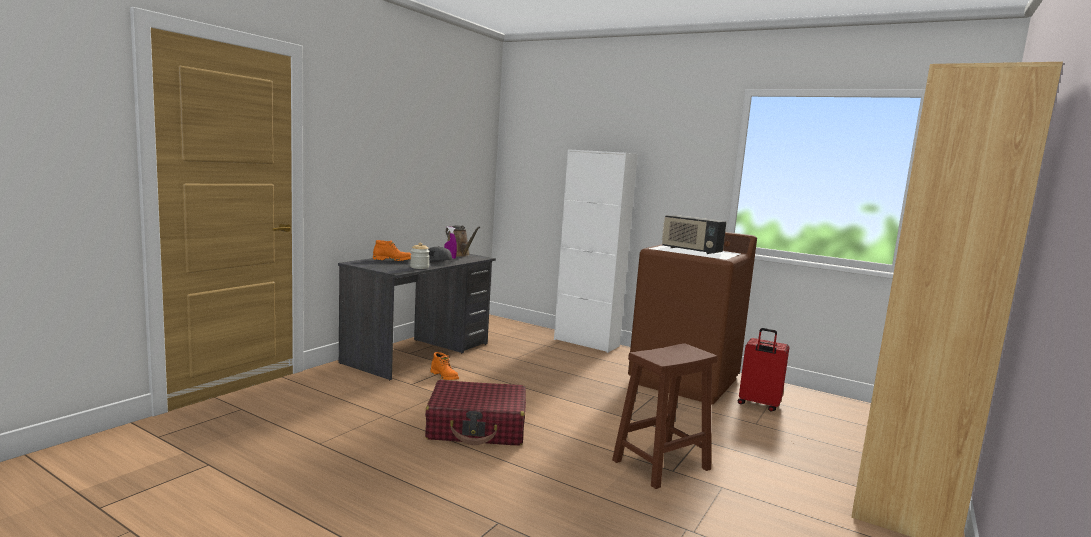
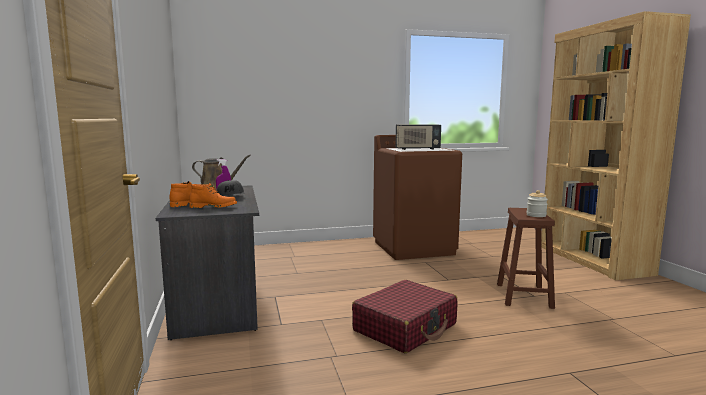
camera: 45 degrees left, 0 degrees up
(419, 267) = (242, 203): jar -> jar (536, 215)
(445, 376) = (288, 306): orange boot -> orange boot (214, 207)
(586, 343) = (309, 246): white cabinet -> none
(758, 404) = (469, 247): red suitcase -> none

